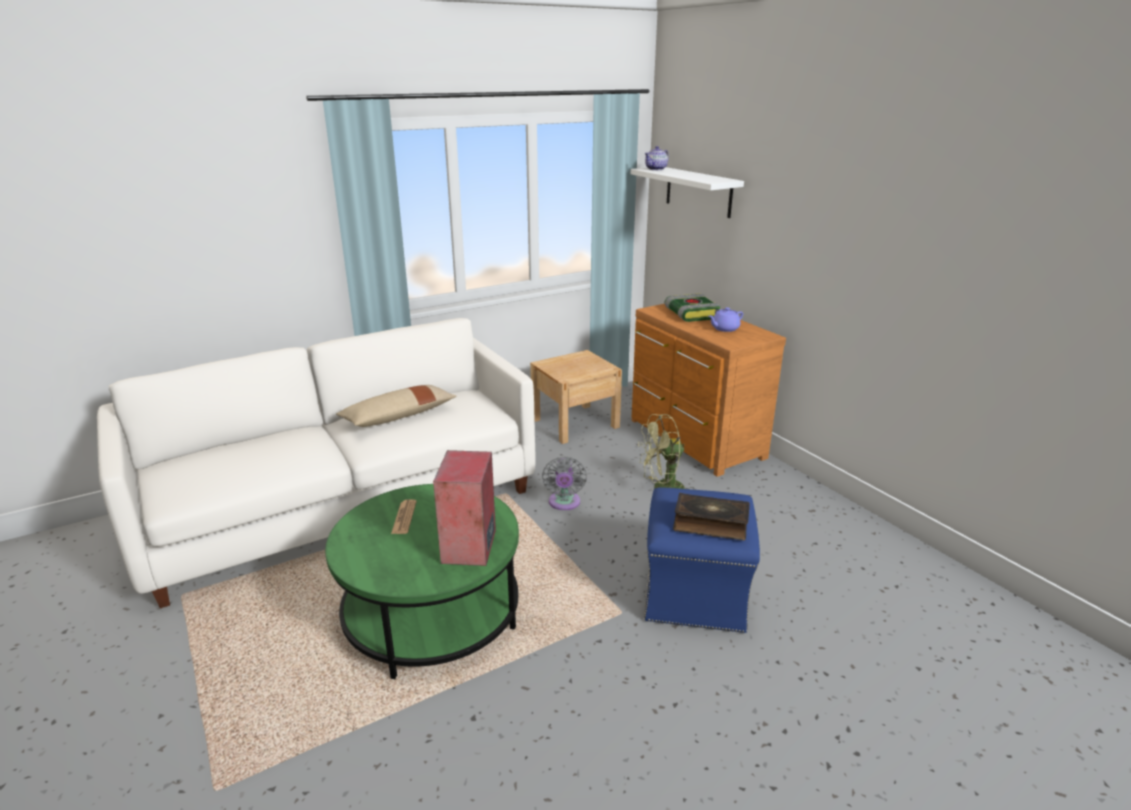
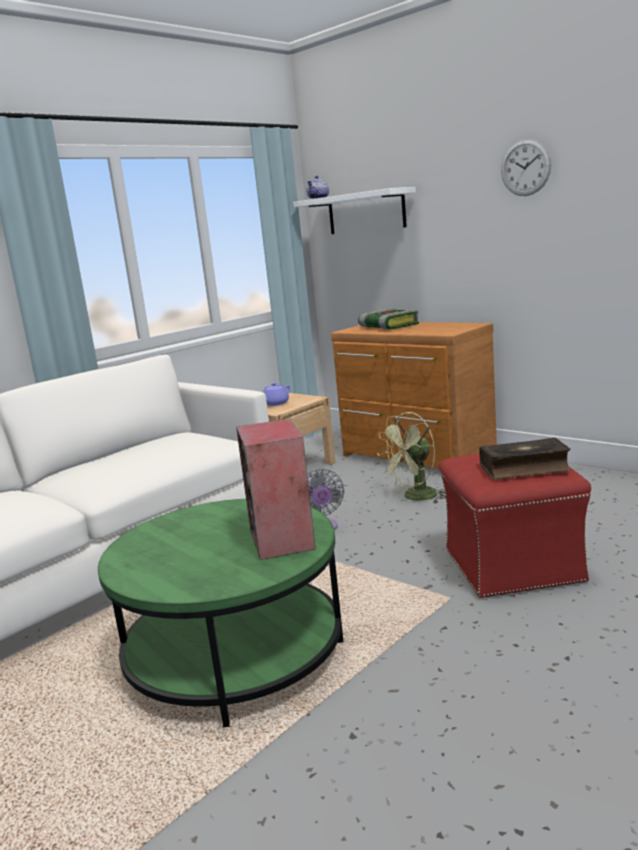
camera: 15 degrees left, 10 degrees down
(398, 416) = (118, 460): beige pillow -> none
(404, 517) = (183, 536): newspaper -> none
(695, 593) = (512, 565): blue ottoman -> red ottoman
(724, 329) = (431, 328): purple teapot -> purple teapot (275, 403)
(843, 195) = (525, 168): none -> wall clock

